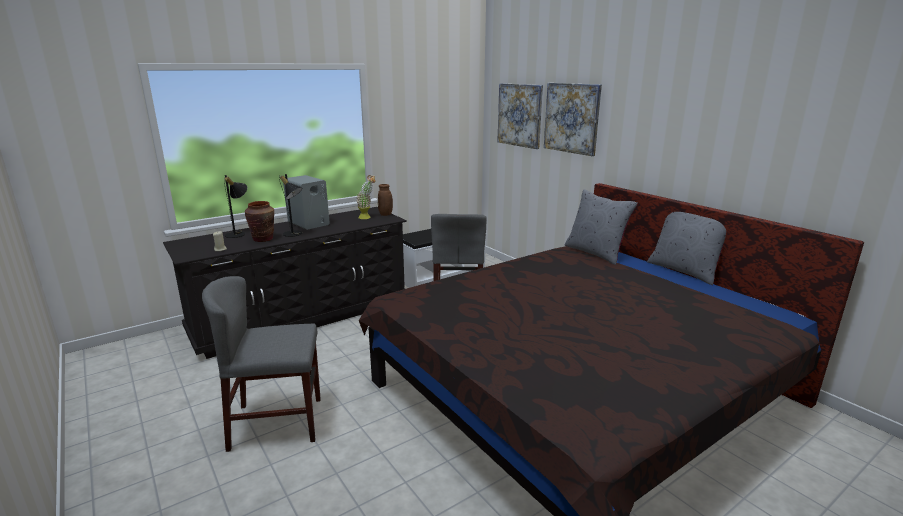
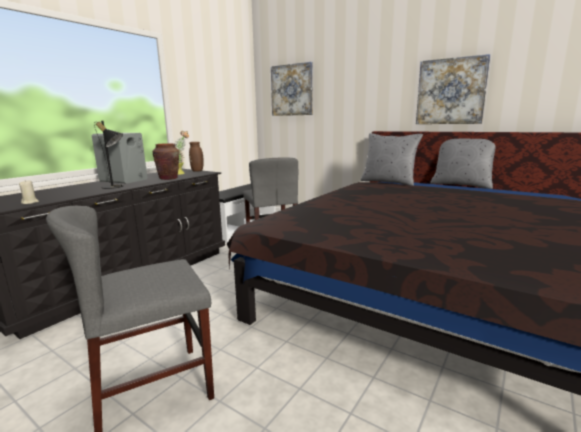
camera: 20 degrees left, 5 degrees down
(238, 234) = (45, 192): black table lamp -> none
(263, 239) = (80, 192): brown vase -> brown vase (168, 178)
(572, 118) = (342, 84): picture -> picture (451, 91)

